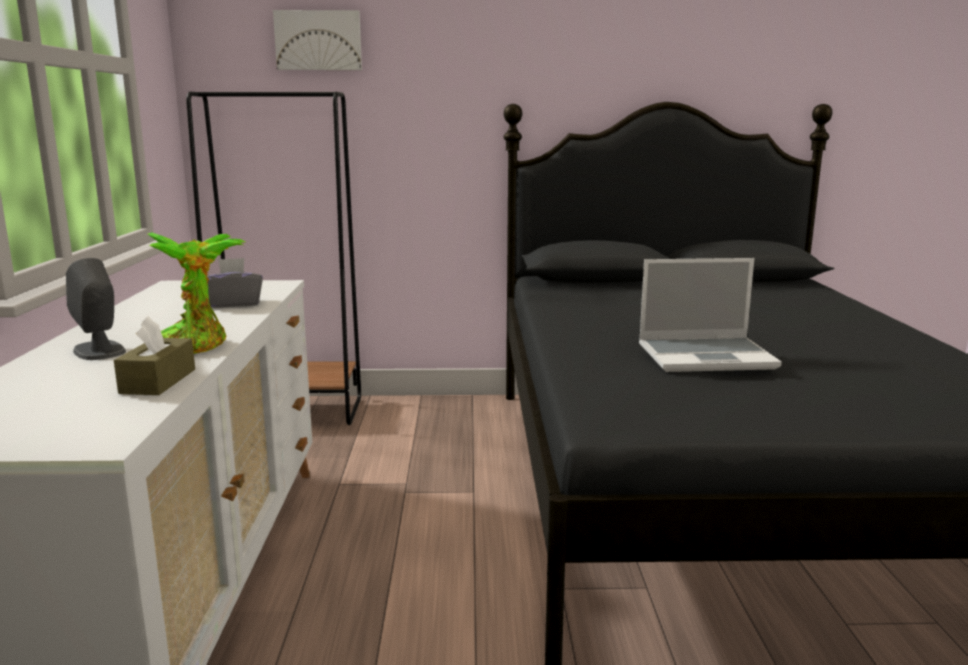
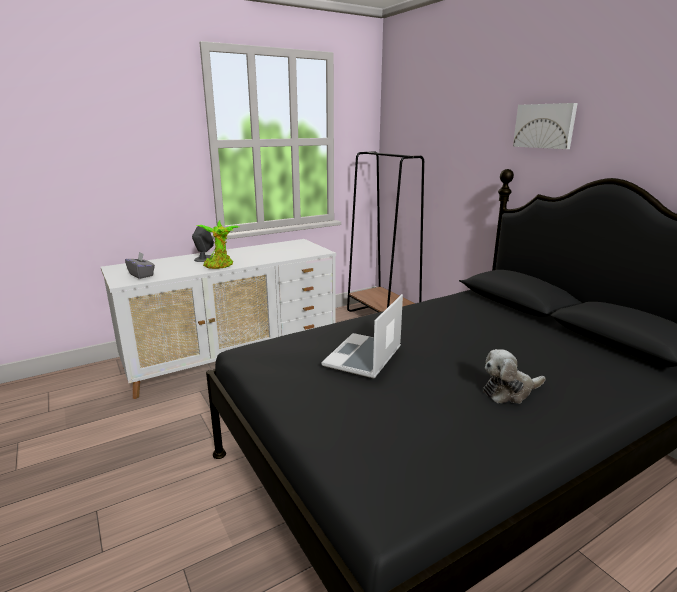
camera: 60 degrees right, 5 degrees up
(158, 381) = (178, 273): brown tissue box -> none
(234, 303) = (281, 255): grey tissue box -> grey tissue box (141, 275)
(318, 40) = (428, 124): picture -> picture (545, 126)
(707, 357) = (363, 357): laptop -> laptop turned 60 degrees clockwise
(828, 328) = (509, 391): none -> plush toy

